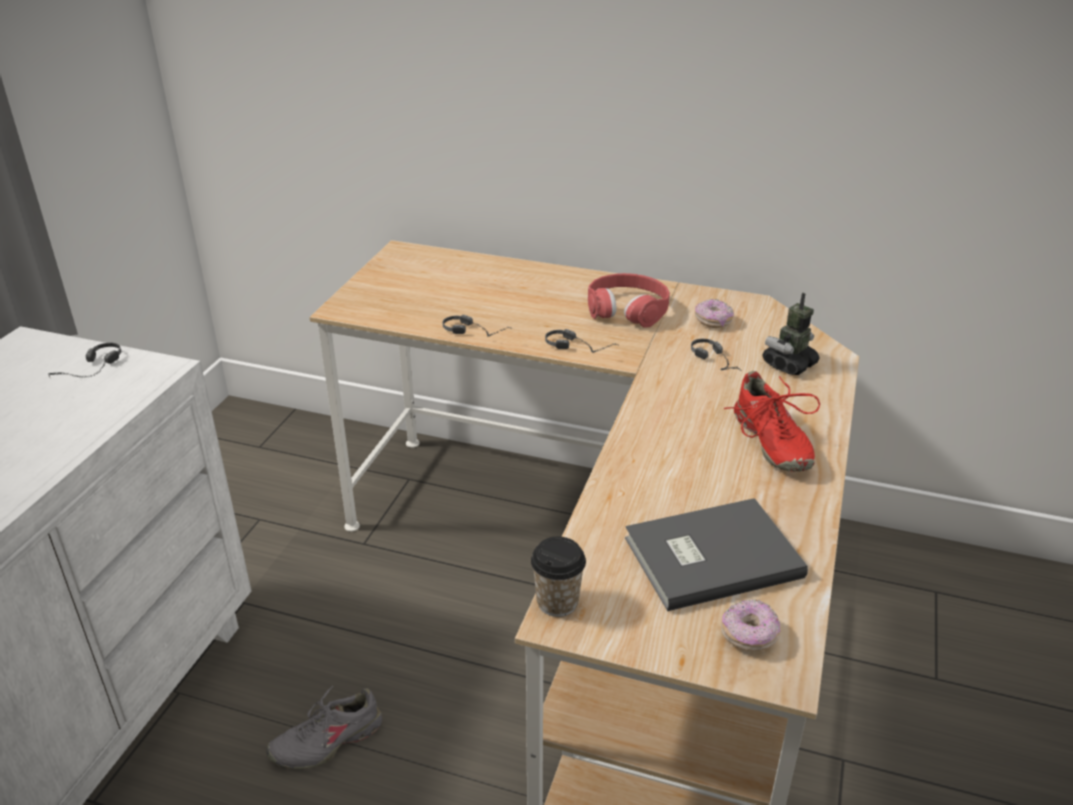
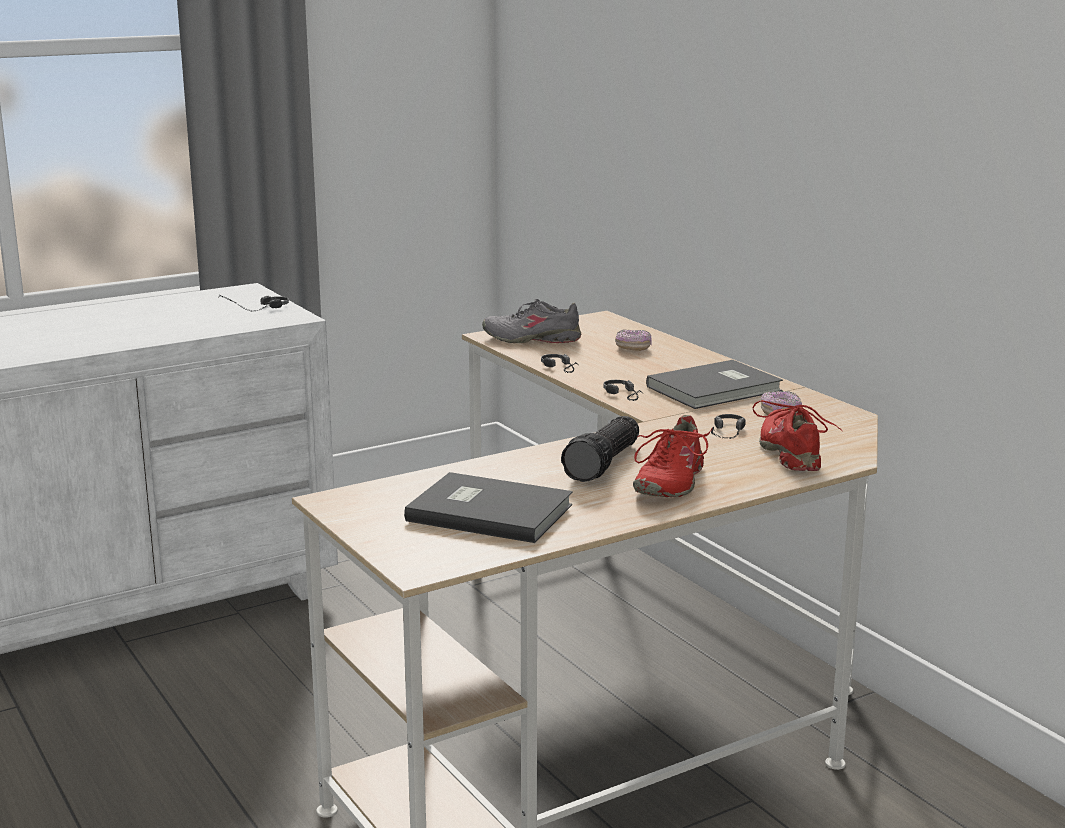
camera: 40 degrees right, 15 degrees down
(327, 740) = (293, 678): grey shoe -> grey shoe (532, 339)
(557, 602) = (346, 493): cup -> none
(627, 310) = (717, 389): red headphones -> grey book
(694, 443) = (605, 464): none -> flashlight
(749, 635) = (434, 548): donut -> donut (633, 348)
(789, 364) = (792, 453): toy robot -> red shoe

